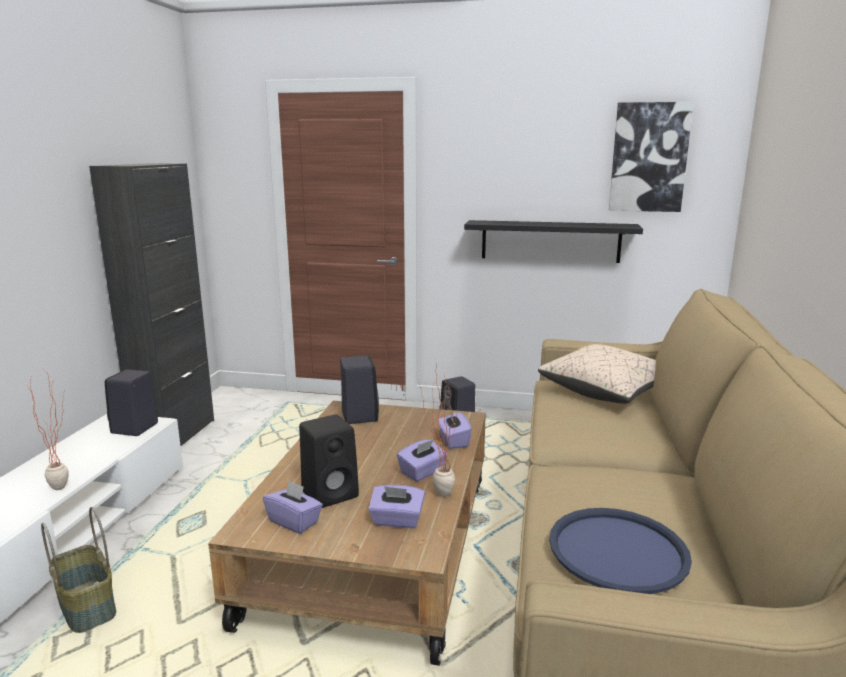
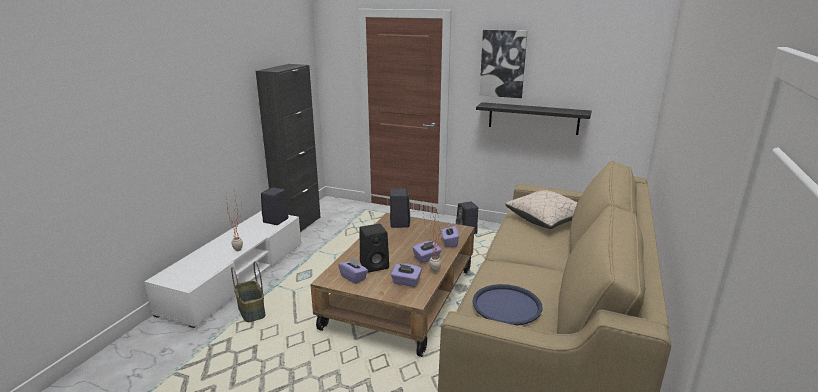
camera: 10 degrees right, 5 degrees up
(649, 157) = (600, 67): picture -> picture (503, 63)

